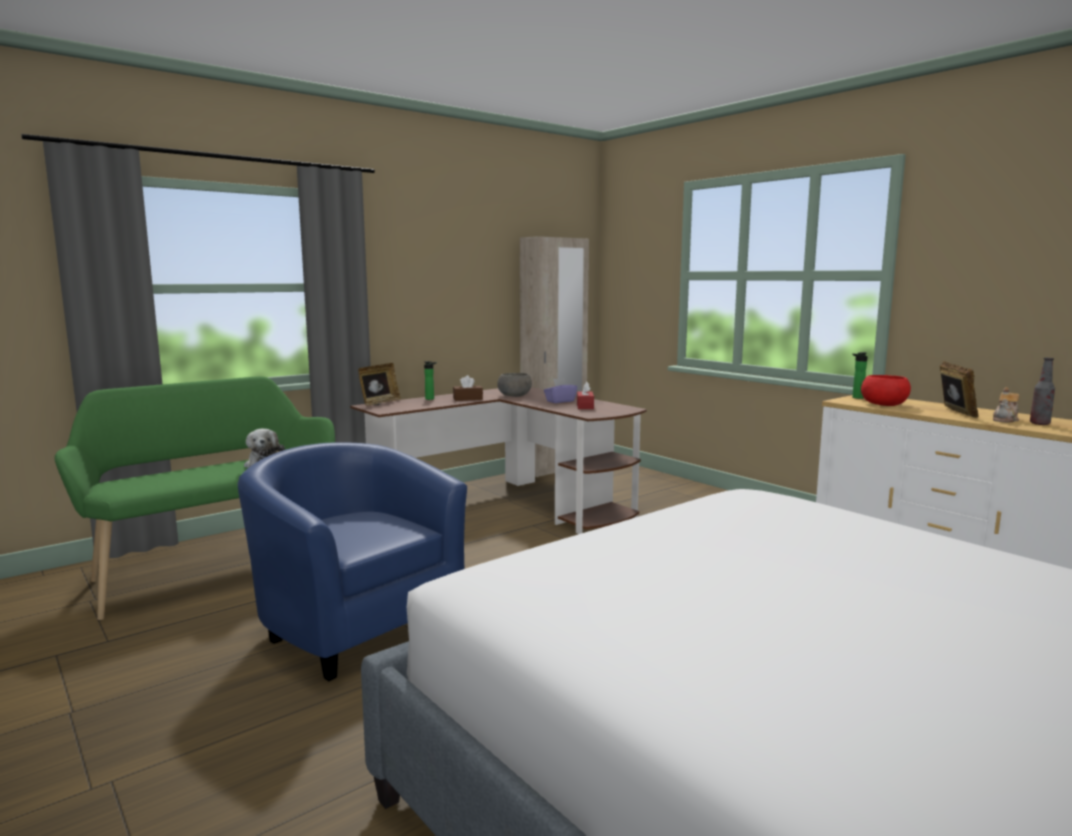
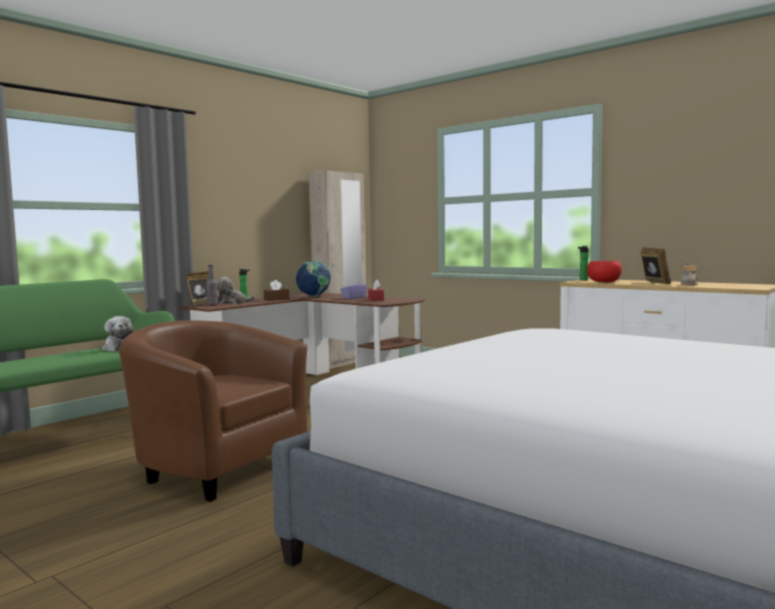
camera: 10 degrees left, 5 degrees down
(354, 624) = (216, 467): blue armchair -> brown armchair
(414, 403) = (232, 303): none -> plush toy
(514, 395) = (314, 296): grey bowl -> globe
(1039, 423) = (711, 285): bottle -> bottle (212, 305)

